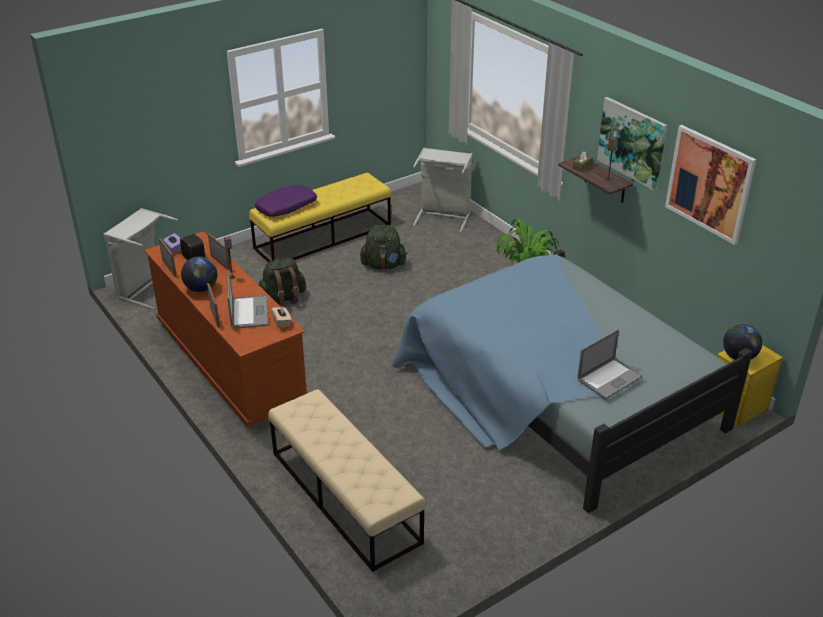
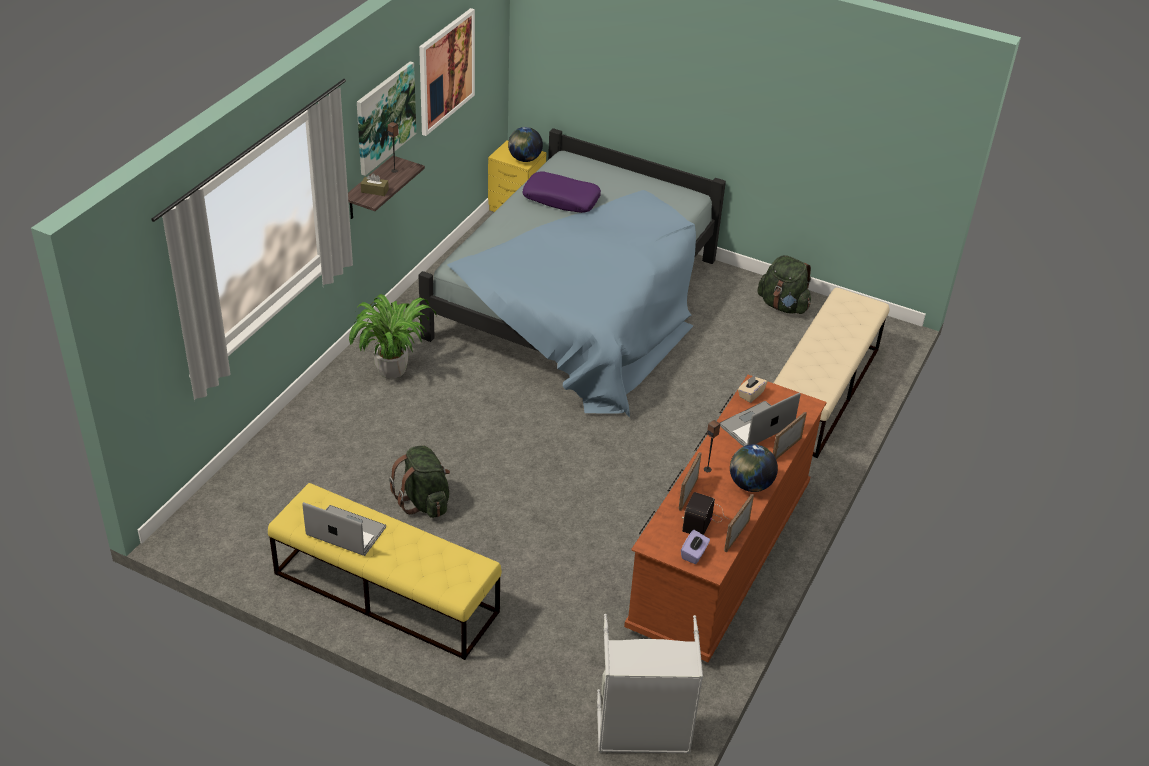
camera: 120 degrees left, 5 degrees up
(283, 298) = (564, 567): green backpack -> green backpack (783, 306)
(286, 207) = (434, 567): purple pillow -> purple pillow (561, 199)
(443, 216) = (257, 486): grey laundry basket -> none
(609, 378) = (638, 198): laptop -> laptop (346, 531)

